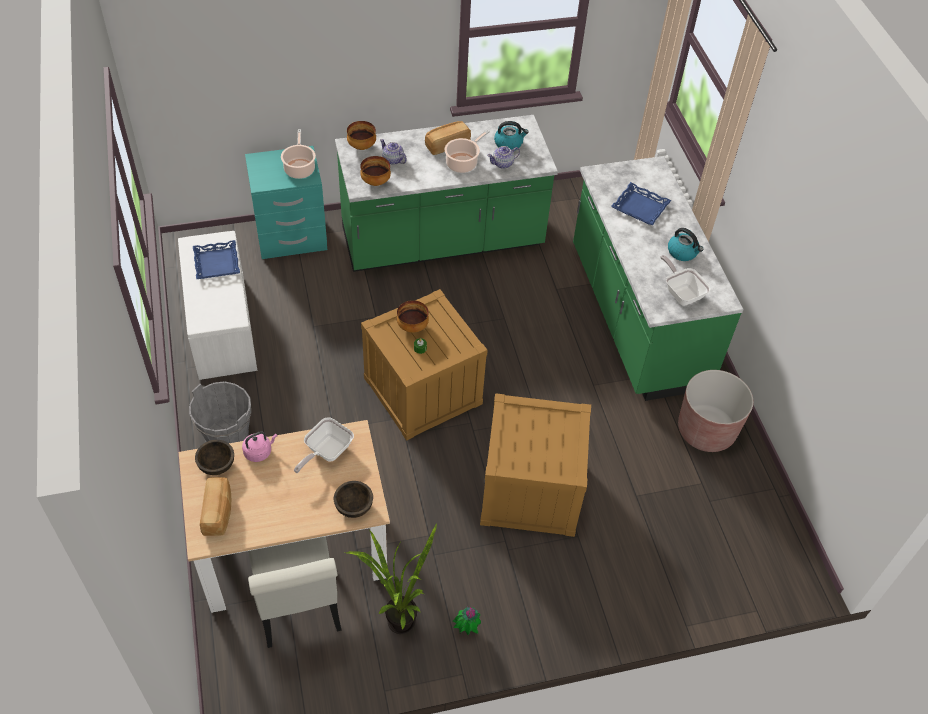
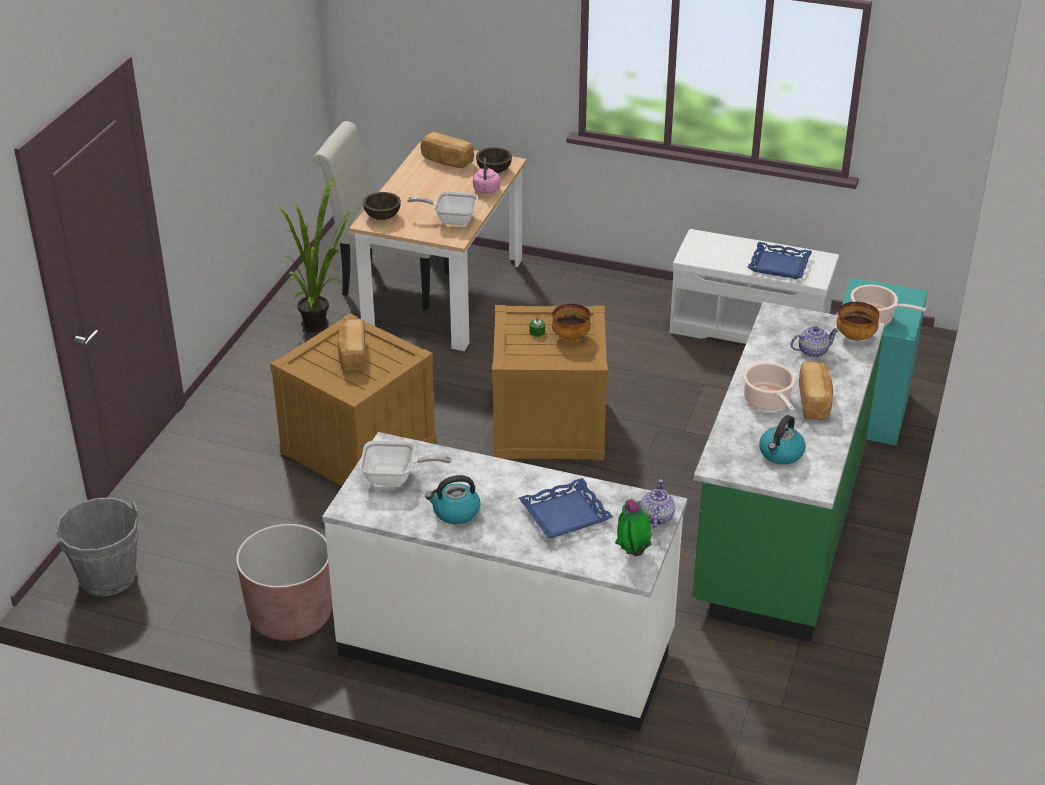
camera: 125 degrees right, 15 degrees down
(227, 437) = (599, 295): grey bucket -> grey bucket (108, 578)
(326, 452) = (451, 219): frying pan -> frying pan turned 60 degrees counterclockwise
(375, 182) = (779, 326): bowl -> none
(466, 630) = (268, 355): potted plant -> potted plant (632, 552)
(503, 163) = (742, 433): teapot -> teapot (656, 517)
(534, 443) = (352, 356): none -> bread
(636, 317) = (507, 646): green counter -> white counter

